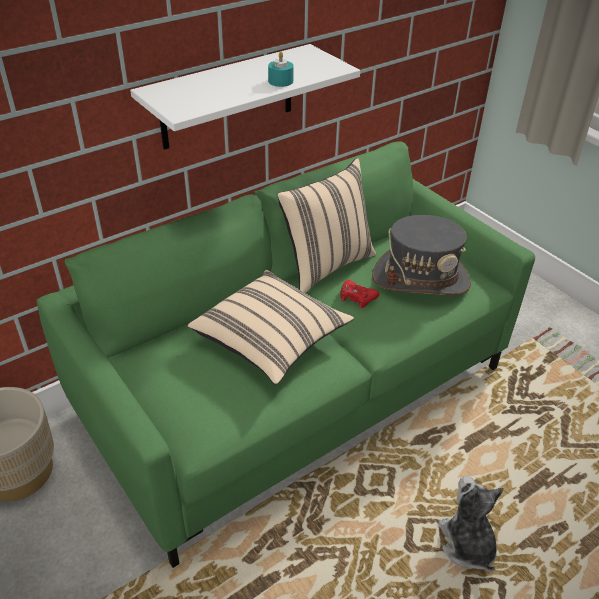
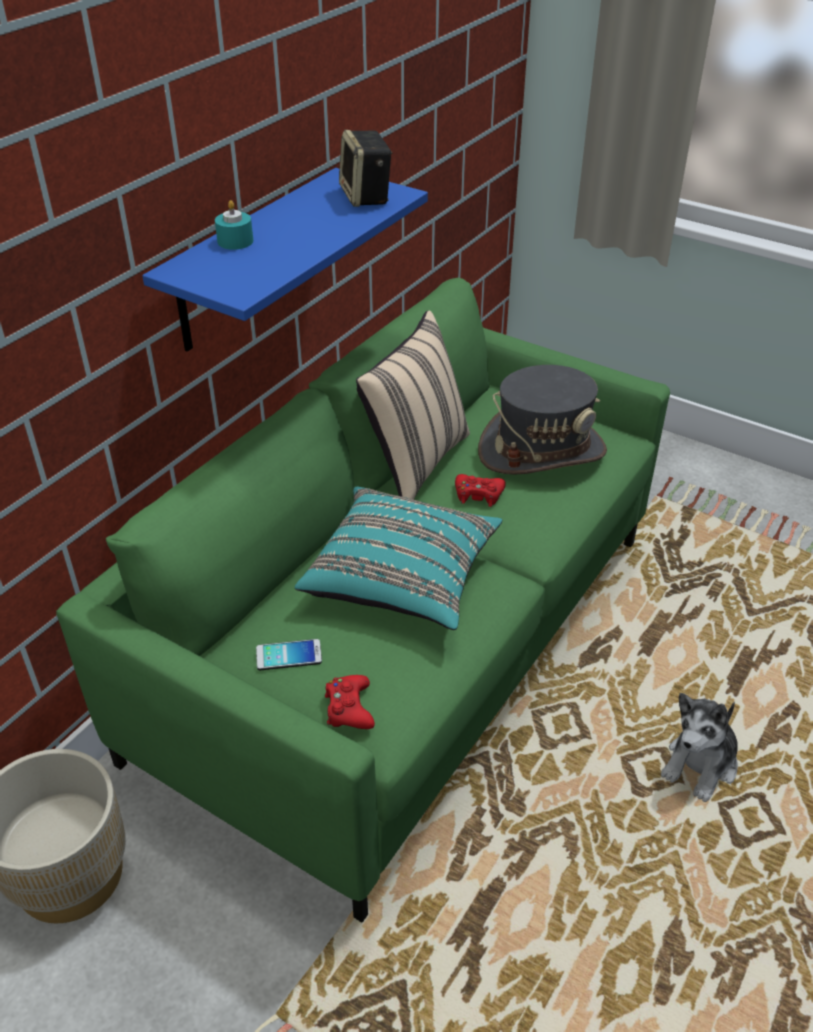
camera: 20 degrees left, 0 degrees up
(168, 370) = (289, 655): none -> phone
(185, 417) = (349, 708): none -> red game controller
(227, 97) = (252, 261): white shelf -> blue shelf
(271, 340) = (401, 578): beige pillow -> turquoise pillow
(280, 81) = (339, 225): turquoise candle -> turquoise candle (235, 241)
(314, 66) = (366, 196): none -> speaker
(467, 544) = (700, 765): plush toy -> plush toy turned 105 degrees counterclockwise

